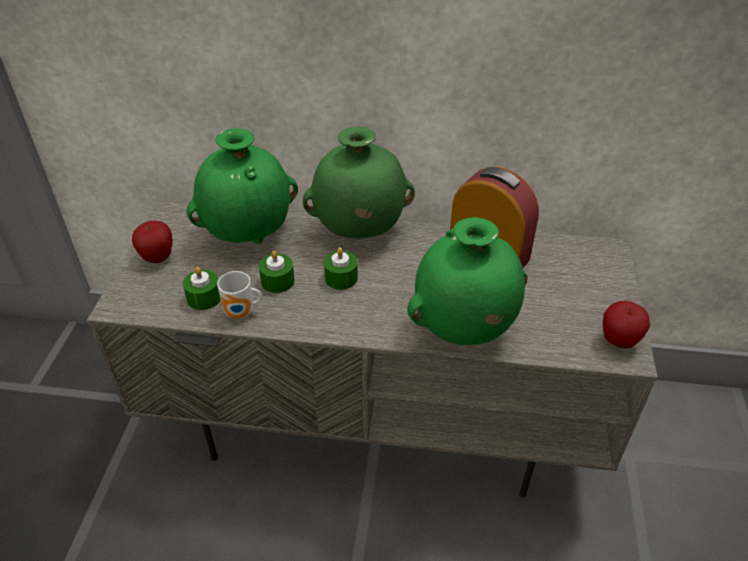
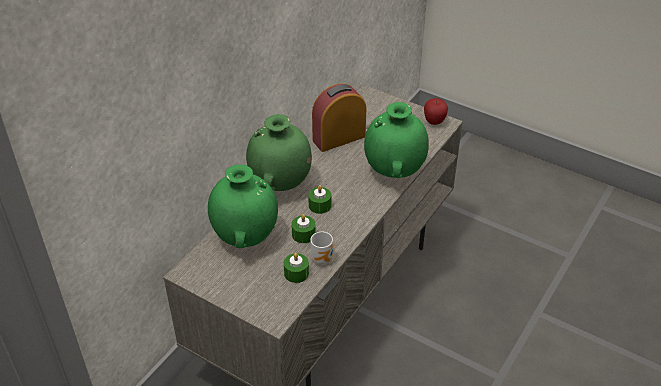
camera: 65 degrees left, 0 degrees up
(158, 258) = (237, 289): apple -> none

